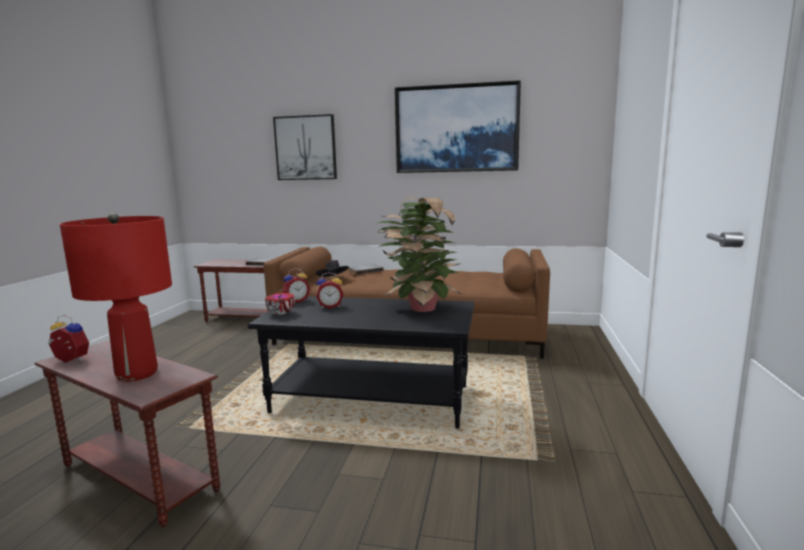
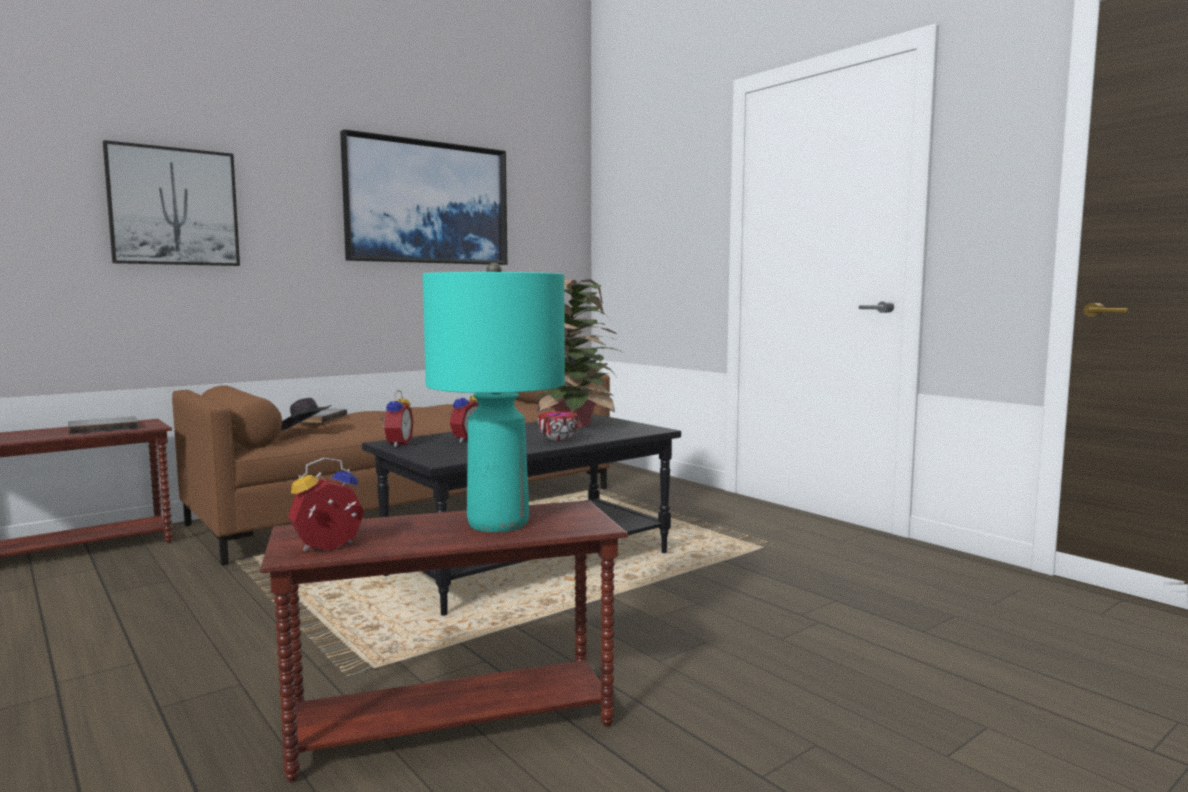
camera: 50 degrees left, 5 degrees down
(137, 373) = (497, 523): red table lamp -> turquoise table lamp
(281, 314) = (435, 454): bowl -> bowl (558, 440)

